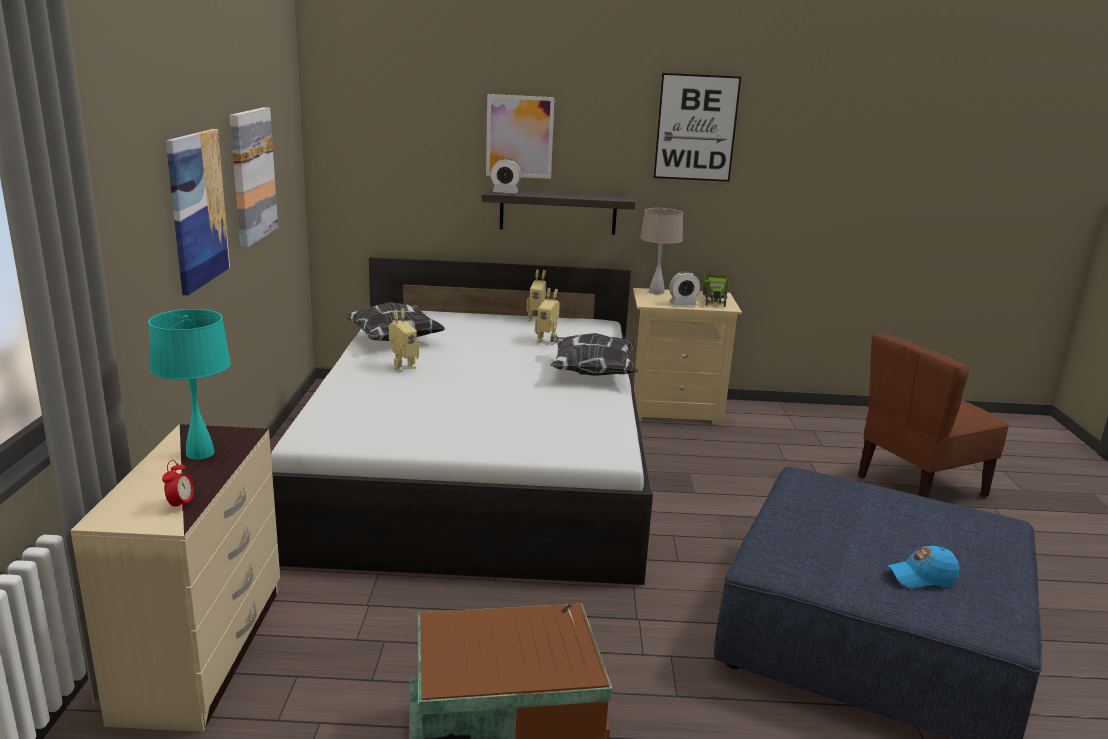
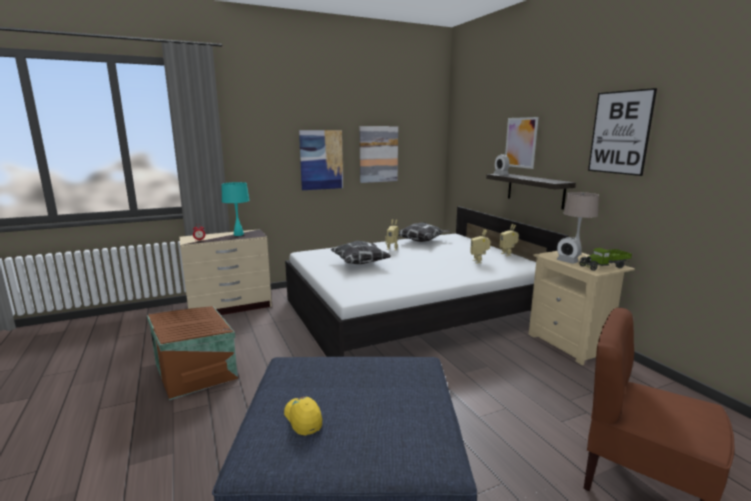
camera: 65 degrees right, 5 degrees down
(591, 373) = (451, 276): pillow -> pillow (360, 263)
(921, 577) = (303, 419): blue cap -> yellow cap

